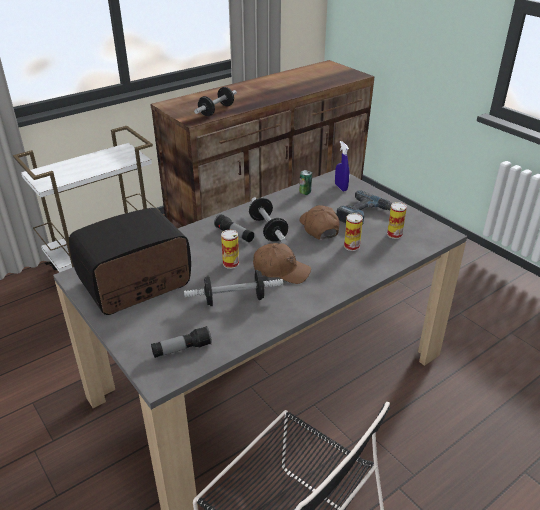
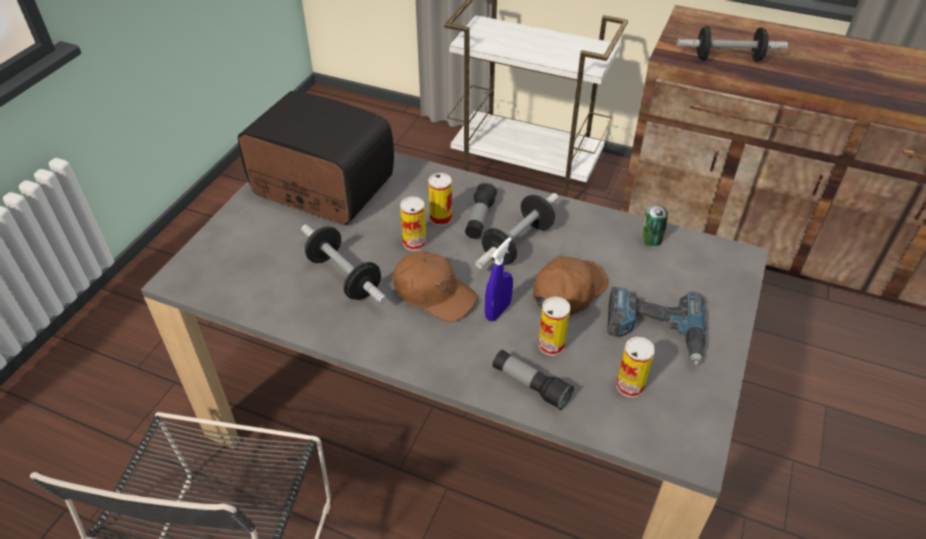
camera: 60 degrees right, 10 degrees up
(182, 349) = (231, 274): flashlight -> flashlight (530, 385)
(219, 247) = (441, 218): none -> can
(281, 270) = (434, 294): brown cap -> brown cap turned 45 degrees counterclockwise
(341, 187) = (707, 273): blue spray bottle -> blue spray bottle (498, 311)

